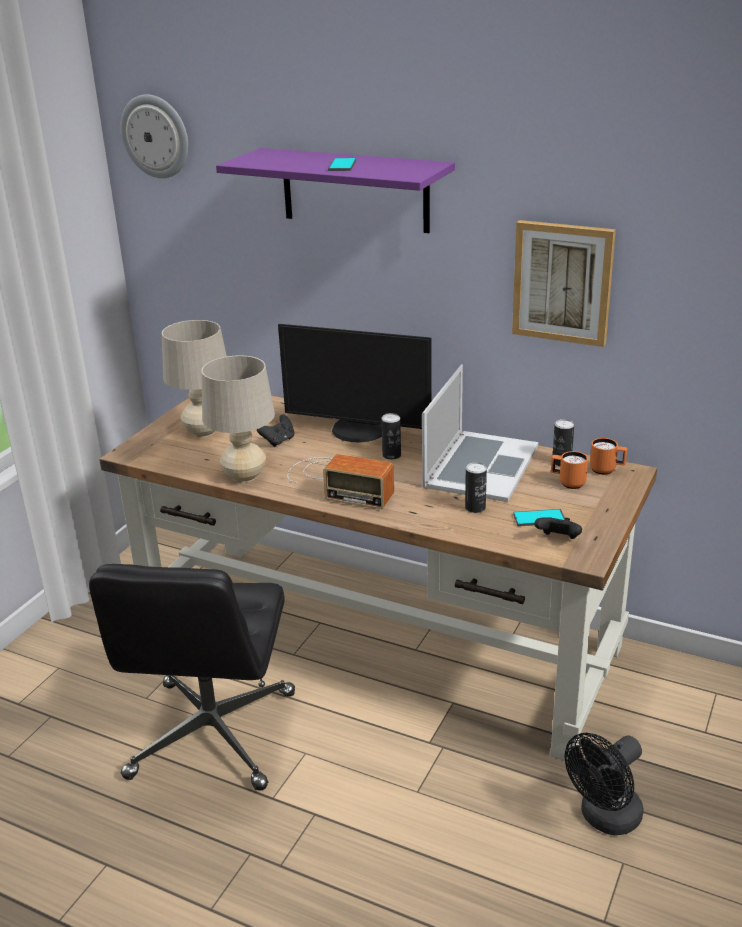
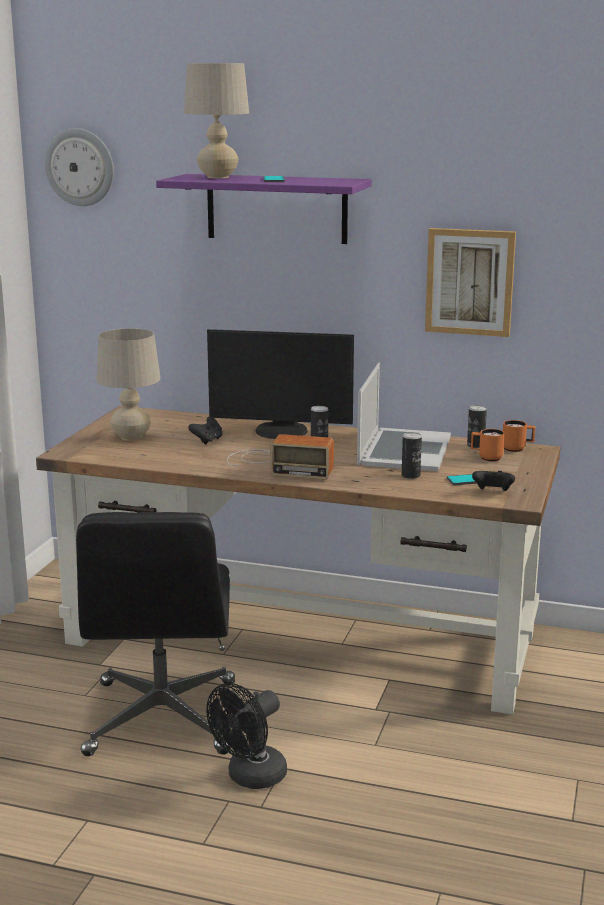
camera: 10 degrees left, 10 degrees down
(245, 476) = (186, 464): beige table lamp -> beige table lamp (218, 177)
(604, 818) = (552, 750): black fan -> black fan (250, 778)

